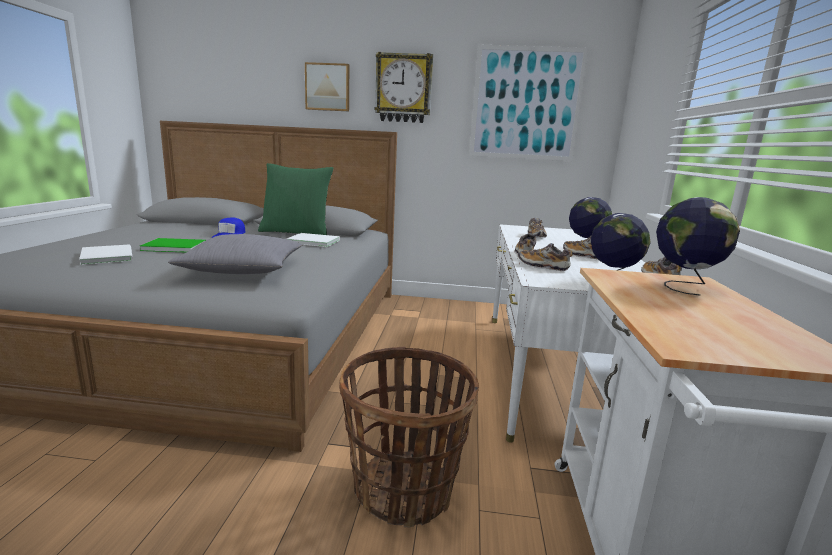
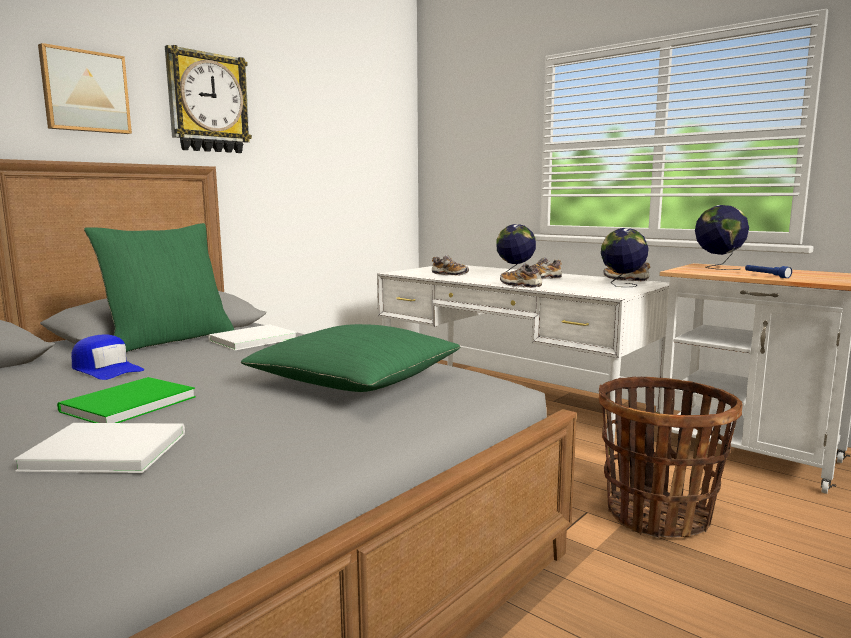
camera: 55 degrees left, 5 degrees down
(244, 269) = (355, 380): grey pillow -> green pillow
(526, 104) = (344, 131): picture -> none
(543, 266) = (567, 289): shoe -> none
(655, 306) = (766, 275): none -> blue flashlight

